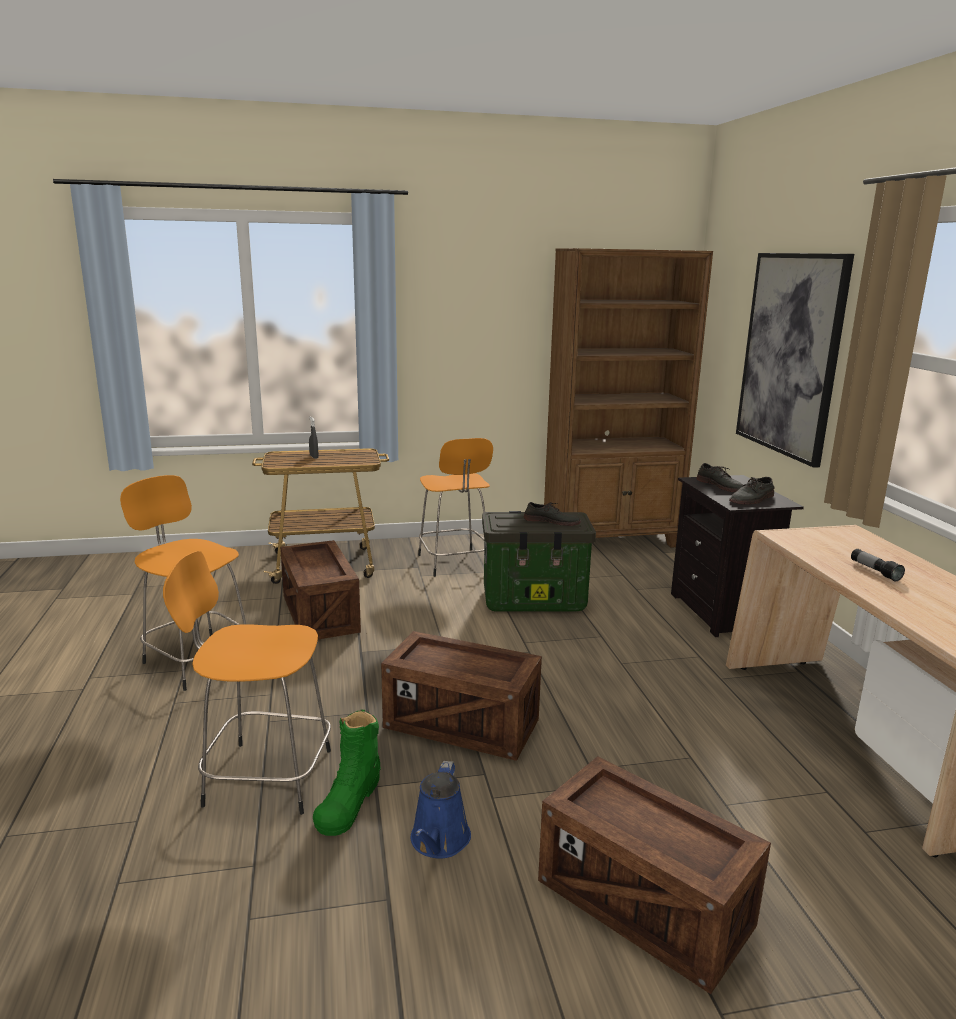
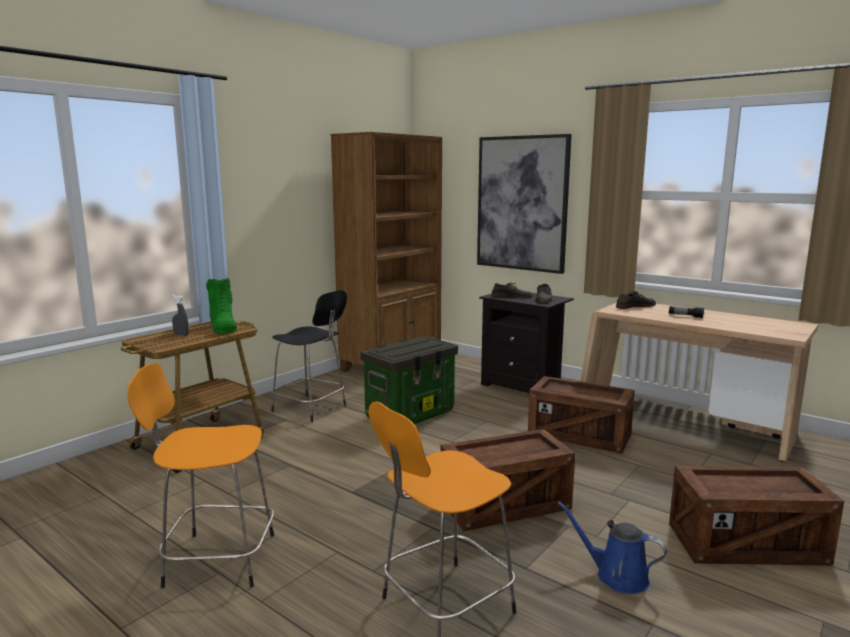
camera: 40 degrees left, 5 degrees down
(320, 614) = (268, 479): crate -> crate (579, 435)
(349, 801) = (528, 586): green boot -> green boot (223, 327)
(439, 841) = (616, 576): blue watering can -> blue watering can turned 150 degrees clockwise
(454, 563) = (311, 409): orange stool -> black stool
(552, 521) = (421, 345): grey shoe -> grey shoe (635, 306)

